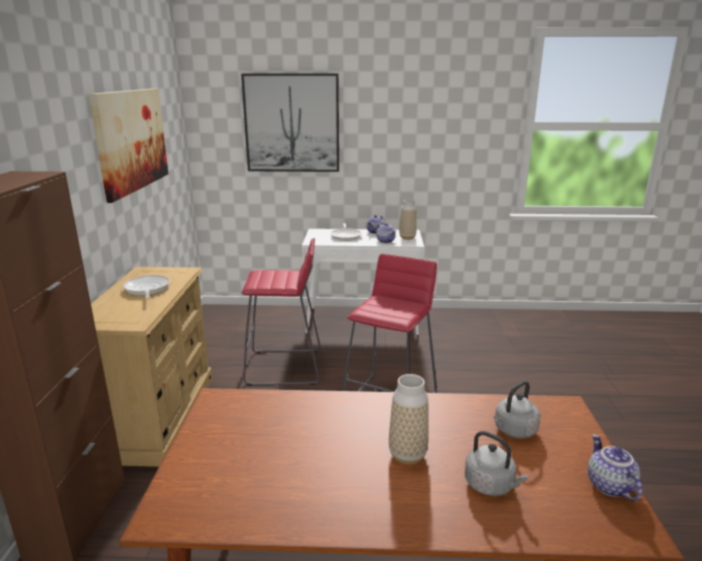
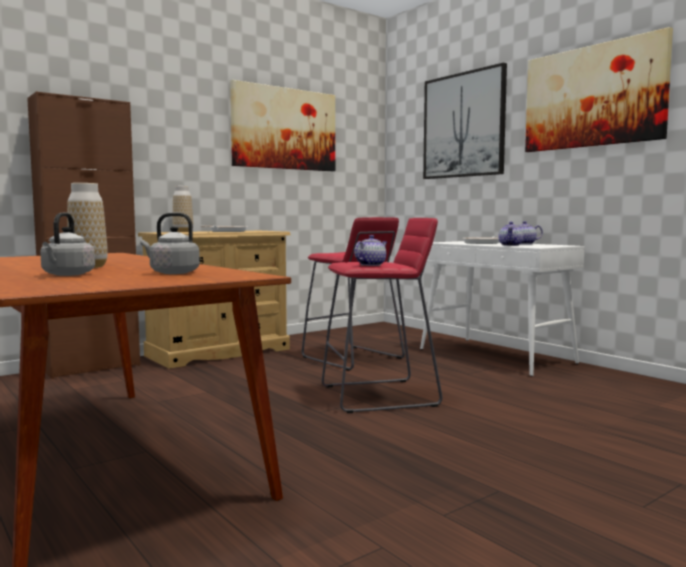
camera: 50 degrees right, 15 degrees down
(407, 238) = (545, 246): vase -> vase (183, 231)
(420, 116) = (593, 96): none -> picture
(608, 485) = (108, 285): teapot -> teapot (370, 265)

